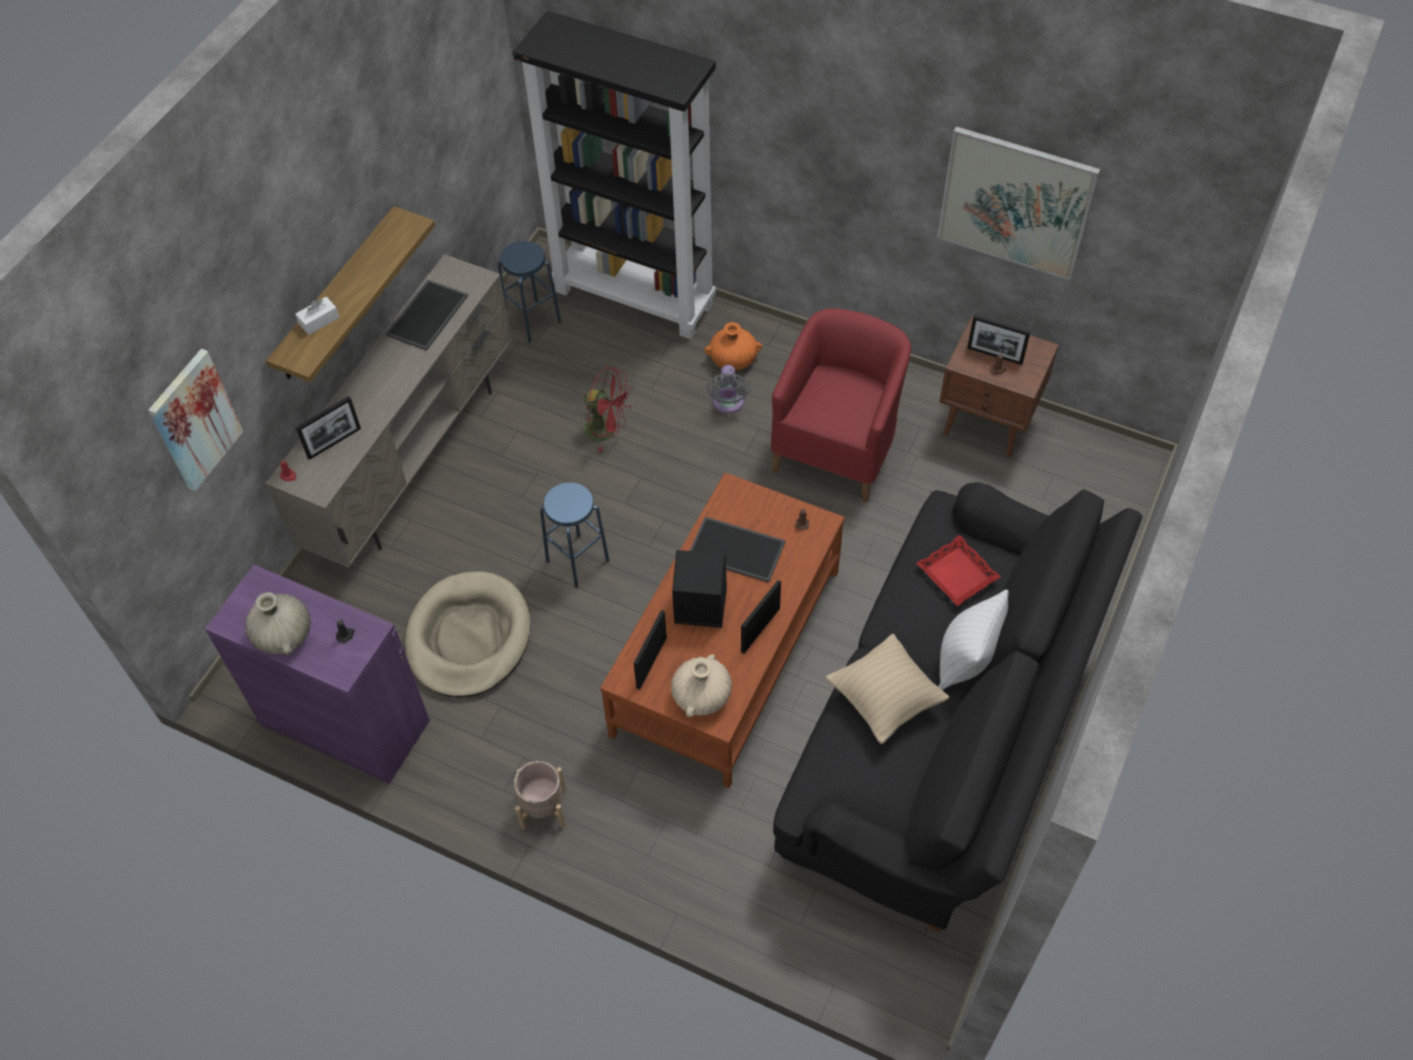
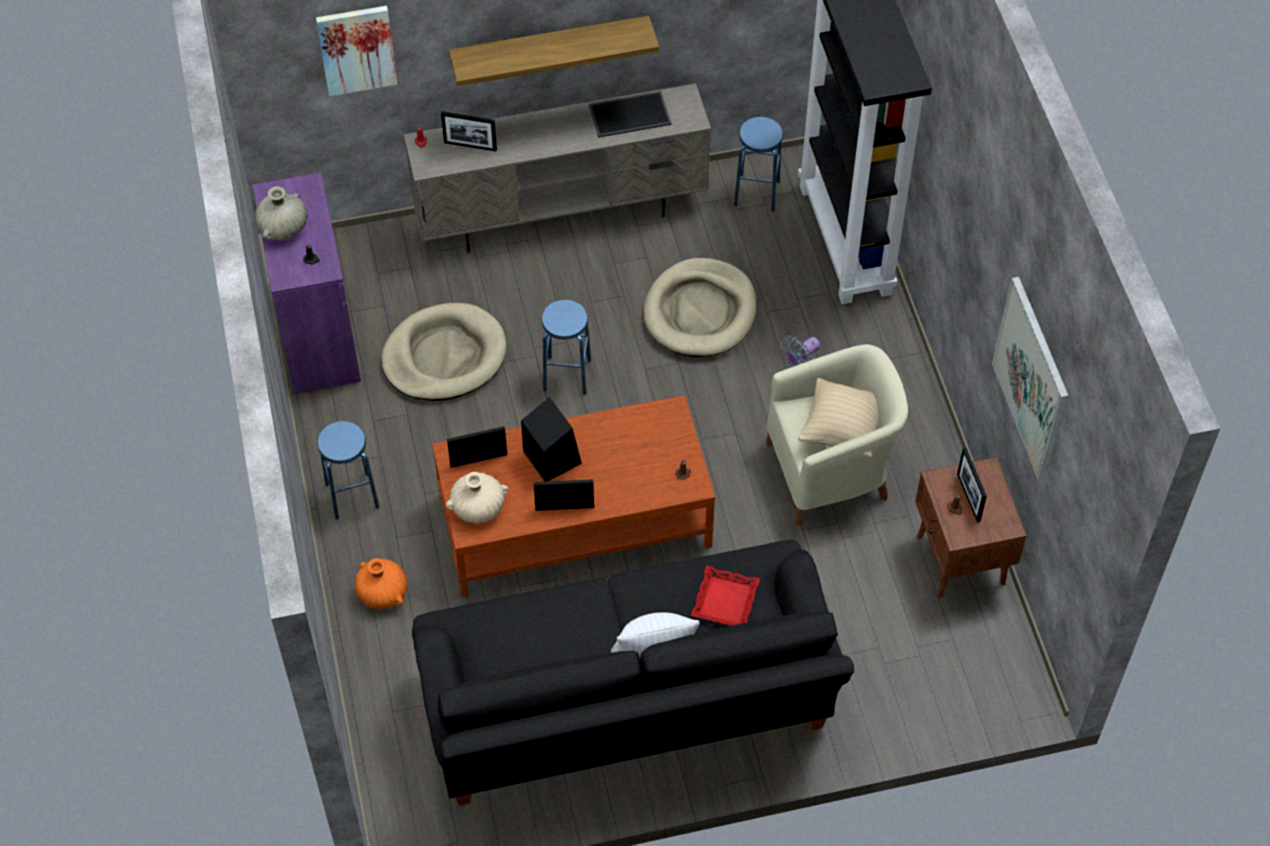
camera: 50 degrees right, 0 degrees up
(319, 321) = (507, 52): white tissue box -> none
(544, 808) = (352, 496): beige planter -> blue stool
(607, 430) = (700, 312): red fan -> beige dog bed
(733, 360) = (849, 346): orange vase -> orange vase (382, 593)
(737, 549) = (622, 448): tray -> none
(838, 448) = (831, 472): red armchair -> beige armchair
(885, 699) = (571, 621): beige pillow -> beige pillow (842, 429)

